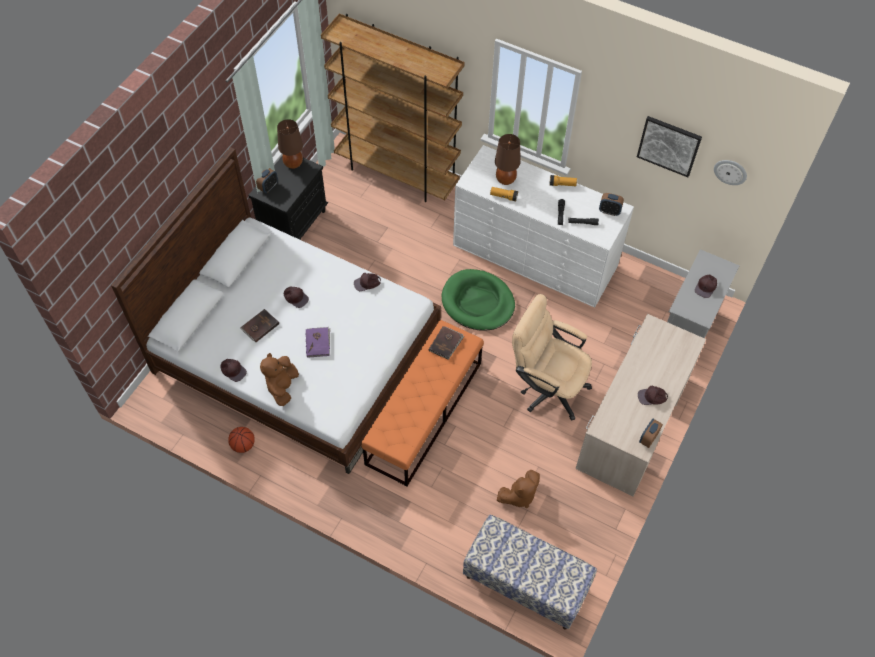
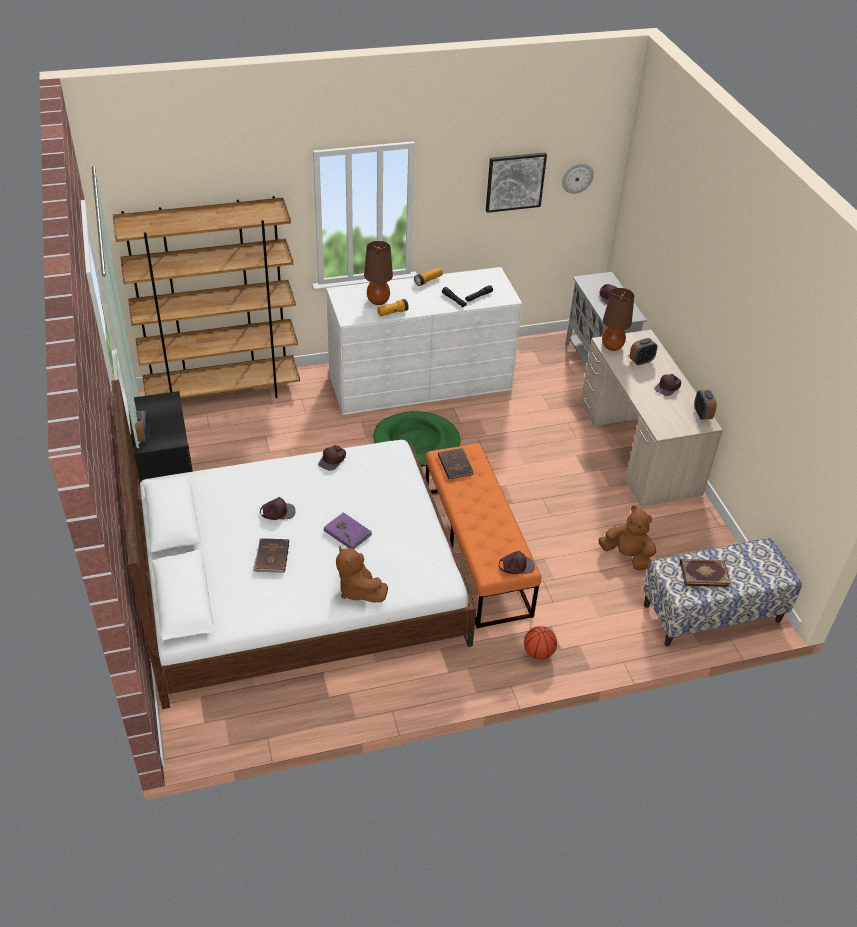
camera: 45 degrees left, 15 degrees down
(233, 370) = (290, 610): brown cap -> brown cap (516, 565)
(243, 445) = (343, 699): basketball -> basketball (538, 653)
(293, 163) = (145, 404): brown table lamp -> brown table lamp (612, 346)
(513, 552) = (704, 573): none -> book
(519, 496) = (627, 556): brown plush toy -> brown plush toy turned 75 degrees counterclockwise
(547, 386) = (547, 465): beige office chair -> none
(609, 211) = (488, 279): alarm clock -> alarm clock (641, 361)

